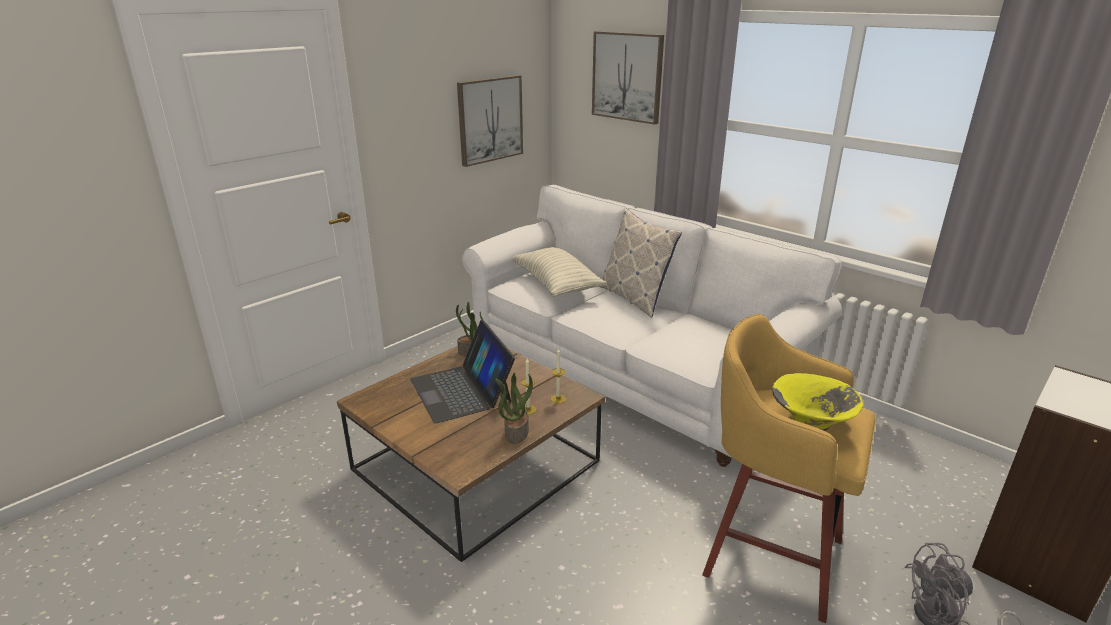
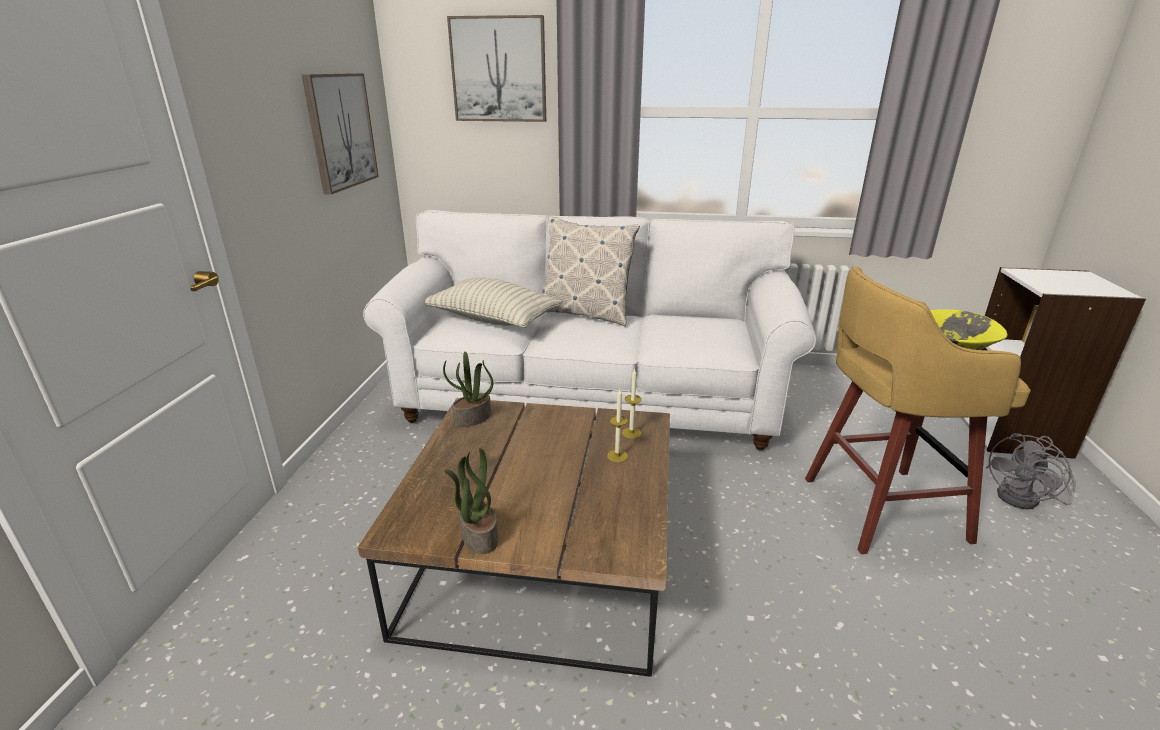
camera: 35 degrees left, 0 degrees up
(462, 390) = (516, 465): laptop -> none
(516, 432) = (637, 484): potted plant -> potted plant (478, 536)

